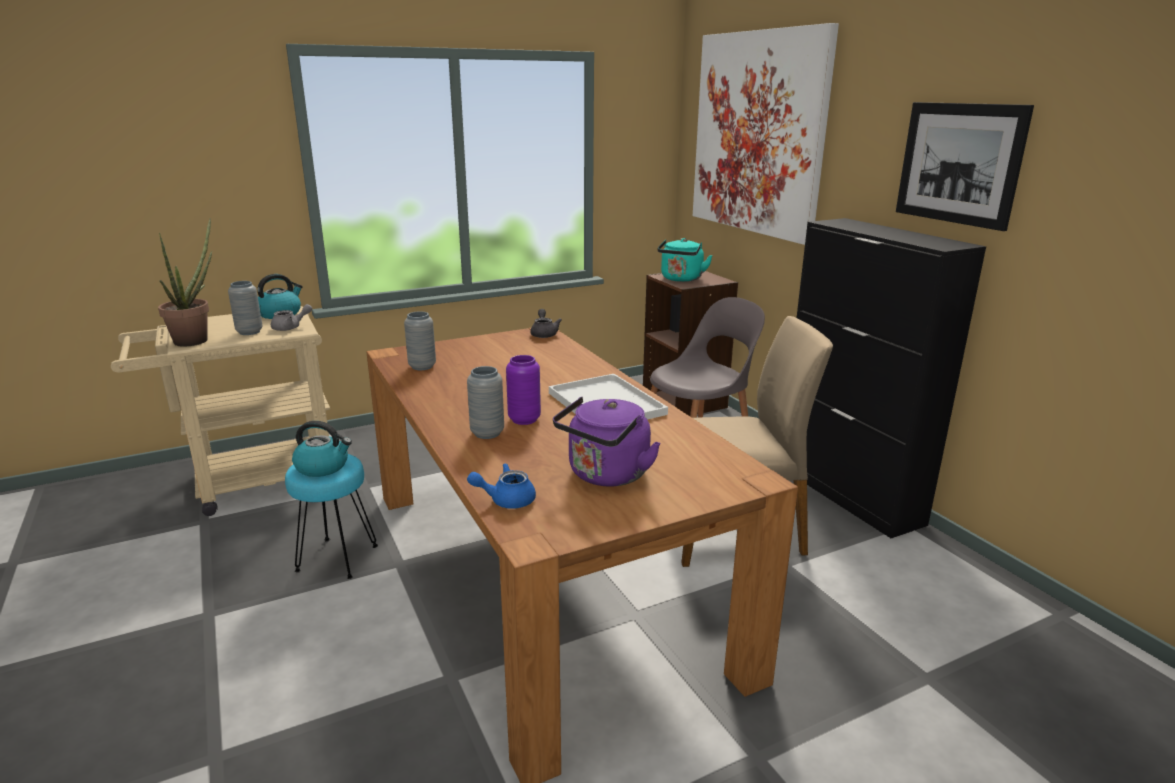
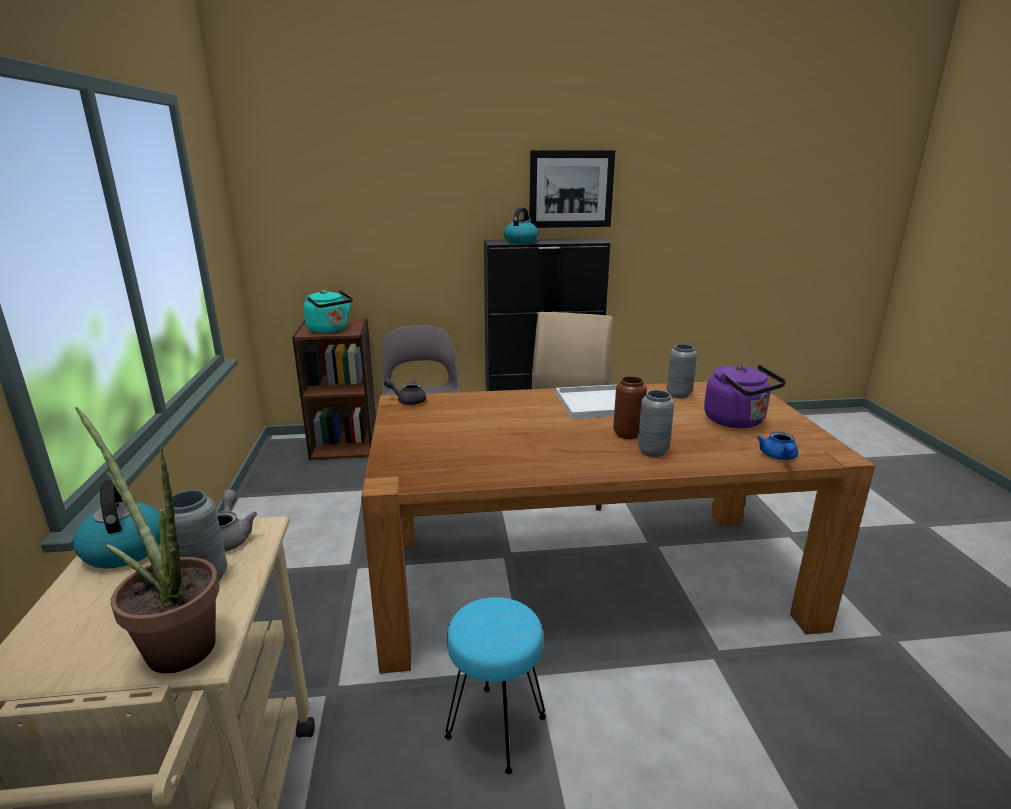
camera: 70 degrees left, 0 degrees up
(323, 467) = (498, 624): kettle -> kettle (521, 241)
(422, 366) = (454, 466): grey vase -> grey vase (678, 394)
(524, 419) = (627, 434): purple vase -> brown vase
(758, 134) = (363, 182): picture -> none

